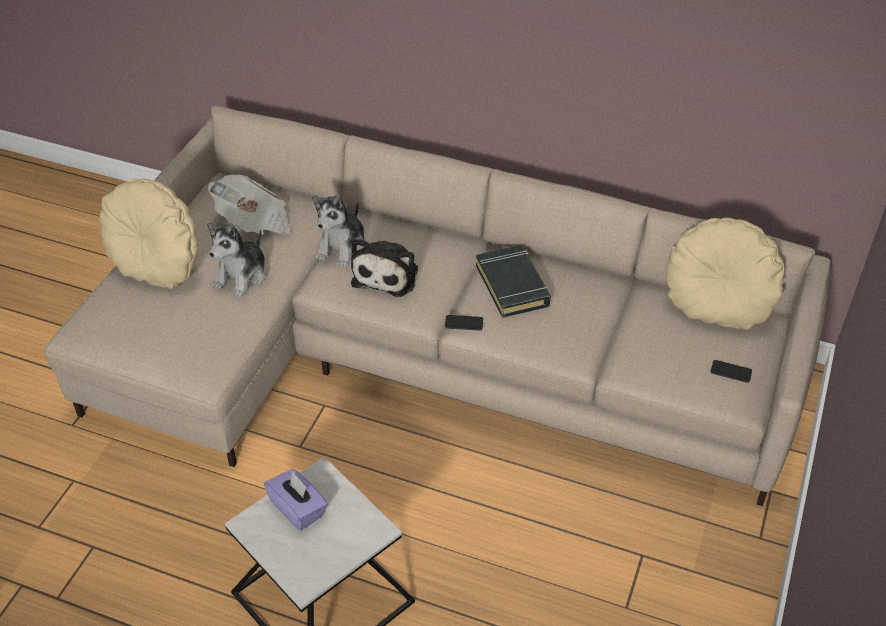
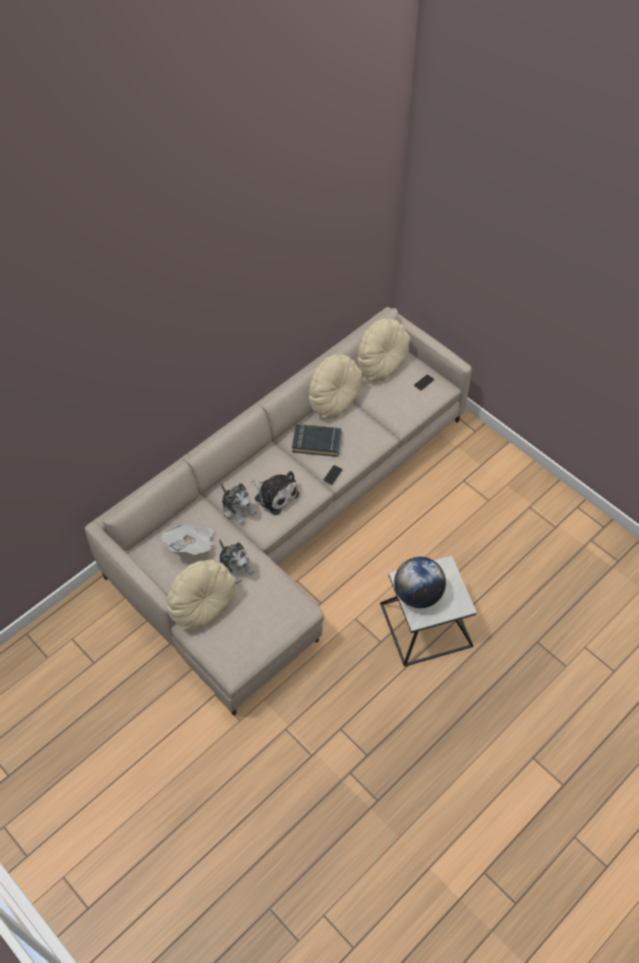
camera: 65 degrees left, 10 degrees up
(298, 509) = (418, 594): purple tissue box -> globe
(600, 282) = (334, 404): none -> beige pillow

